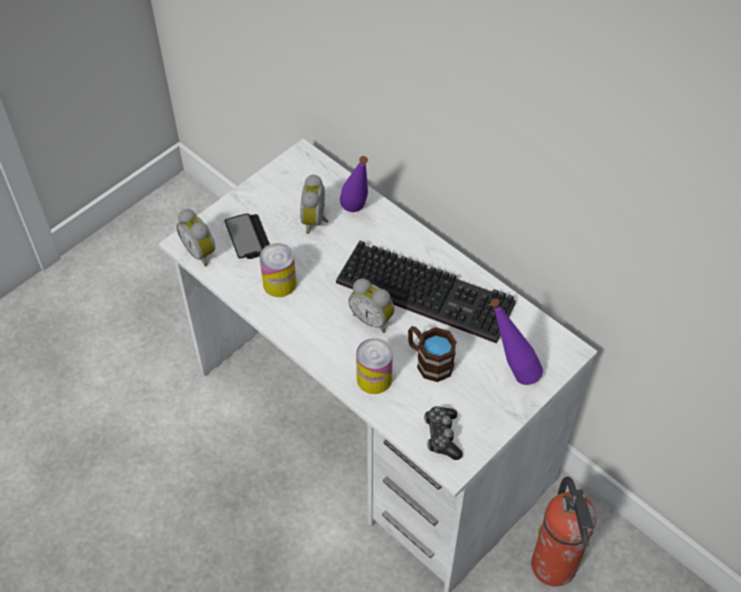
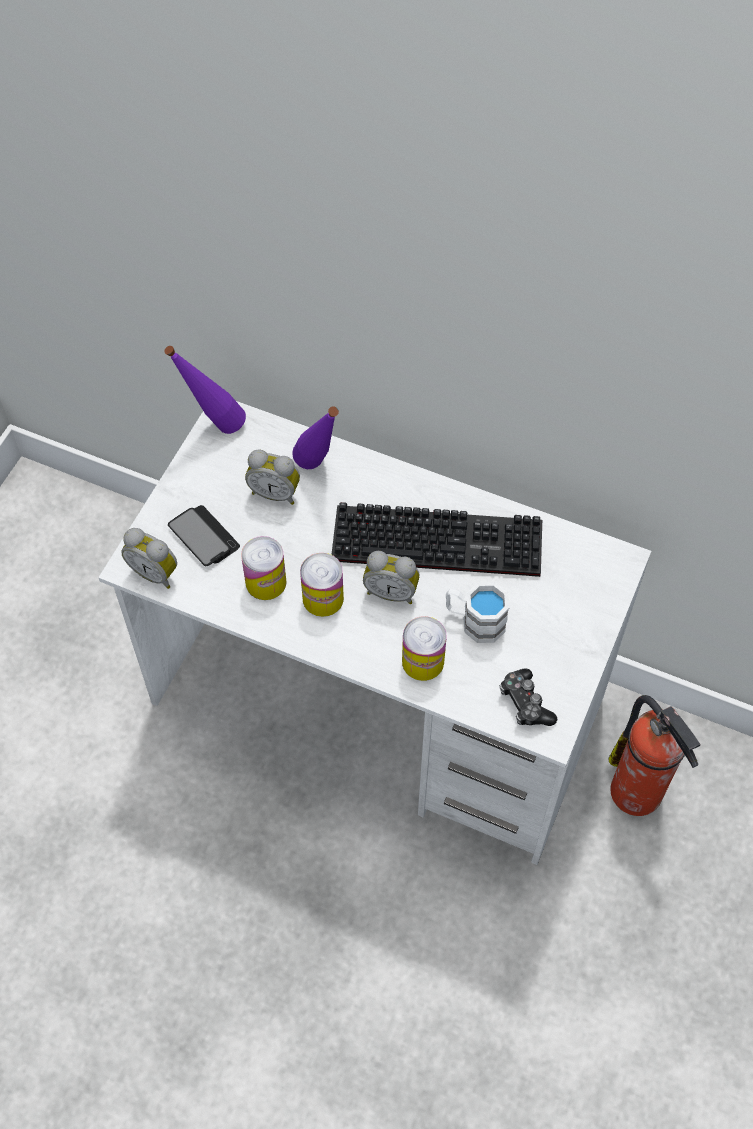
camera: 20 degrees left, 5 degrees up
(316, 221) = (275, 492): alarm clock -> alarm clock turned 60 degrees counterclockwise
(317, 308) = (323, 598): none -> can
(429, 361) = (474, 621): brown mug -> white mug
(510, 373) = (569, 606): purple bottle -> purple bottle (213, 426)

